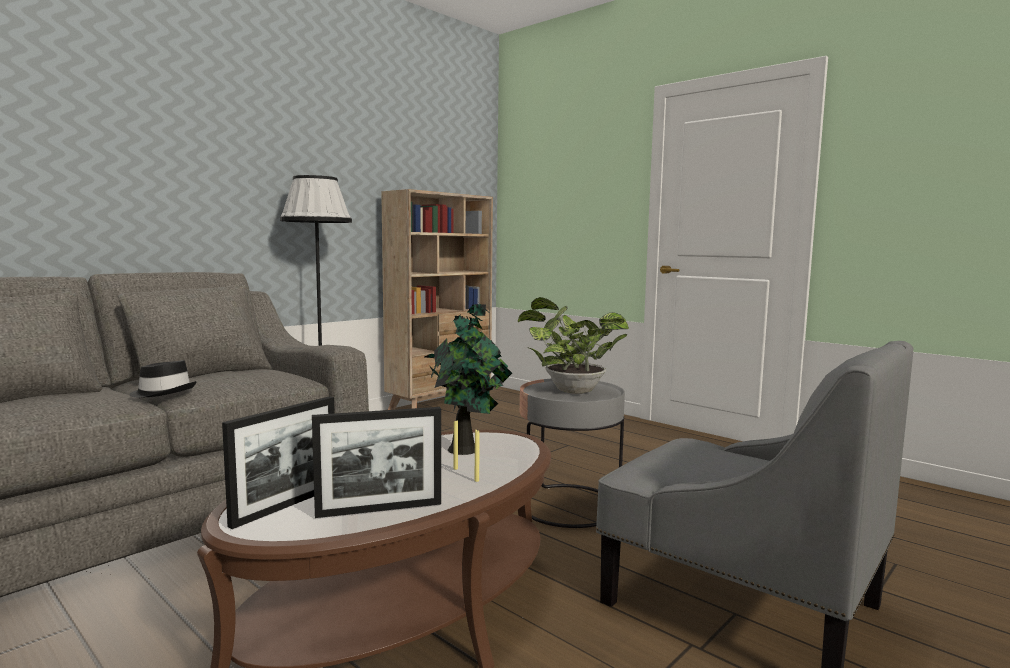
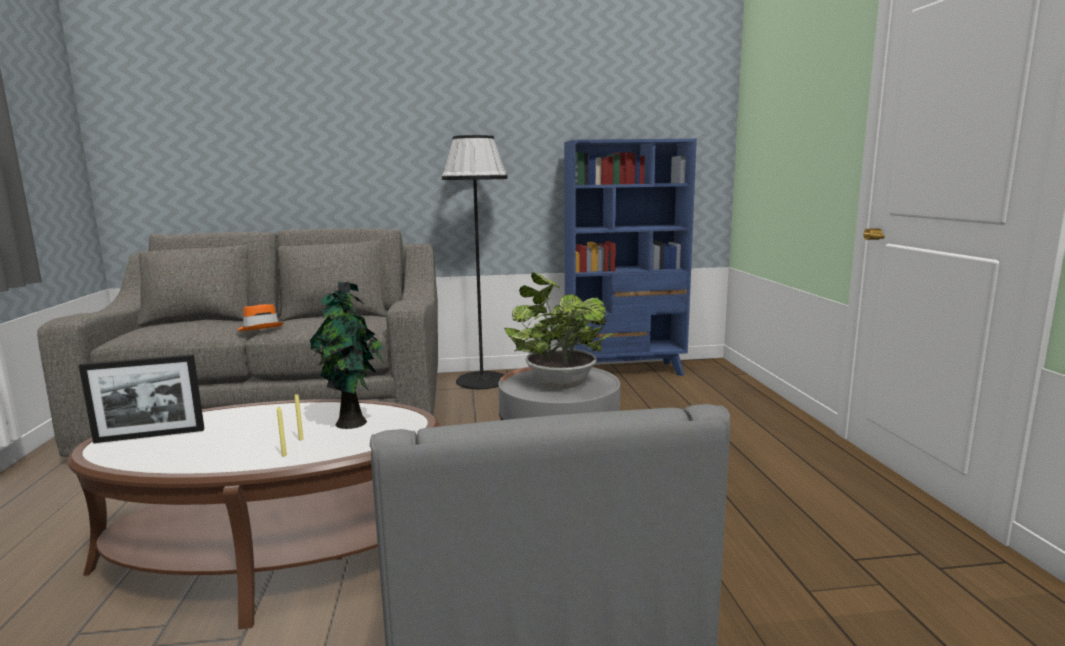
camera: 40 degrees right, 5 degrees up
(163, 392) = (260, 328): black hat -> orange hat
(379, 509) = (176, 457): picture frame -> none
(440, 406) = (625, 372): beige bookcase -> blue bookcase

